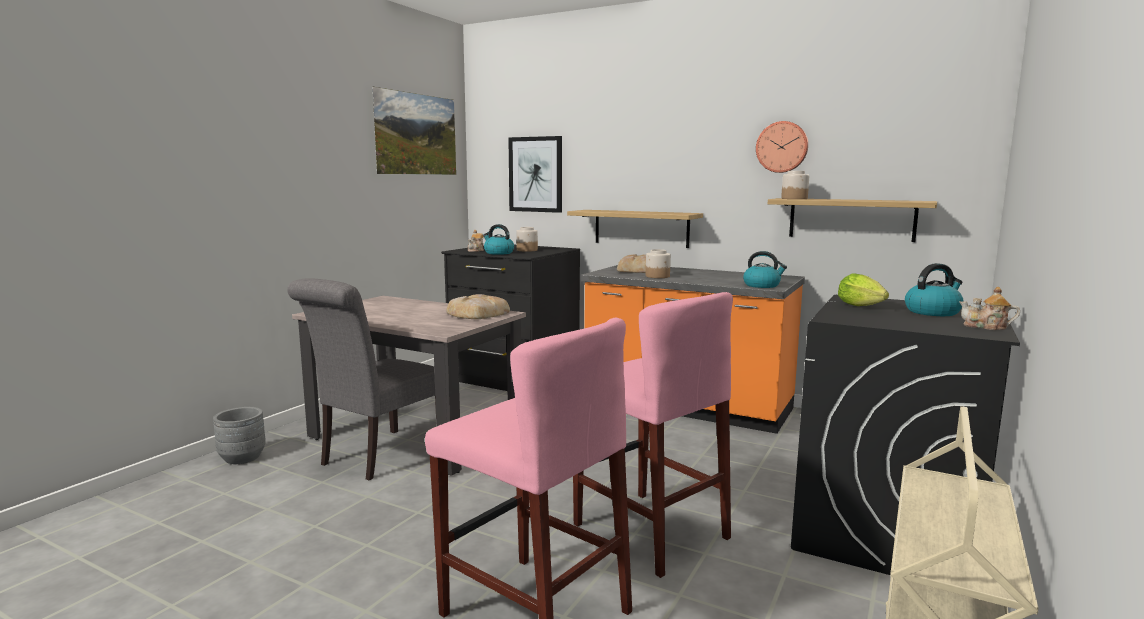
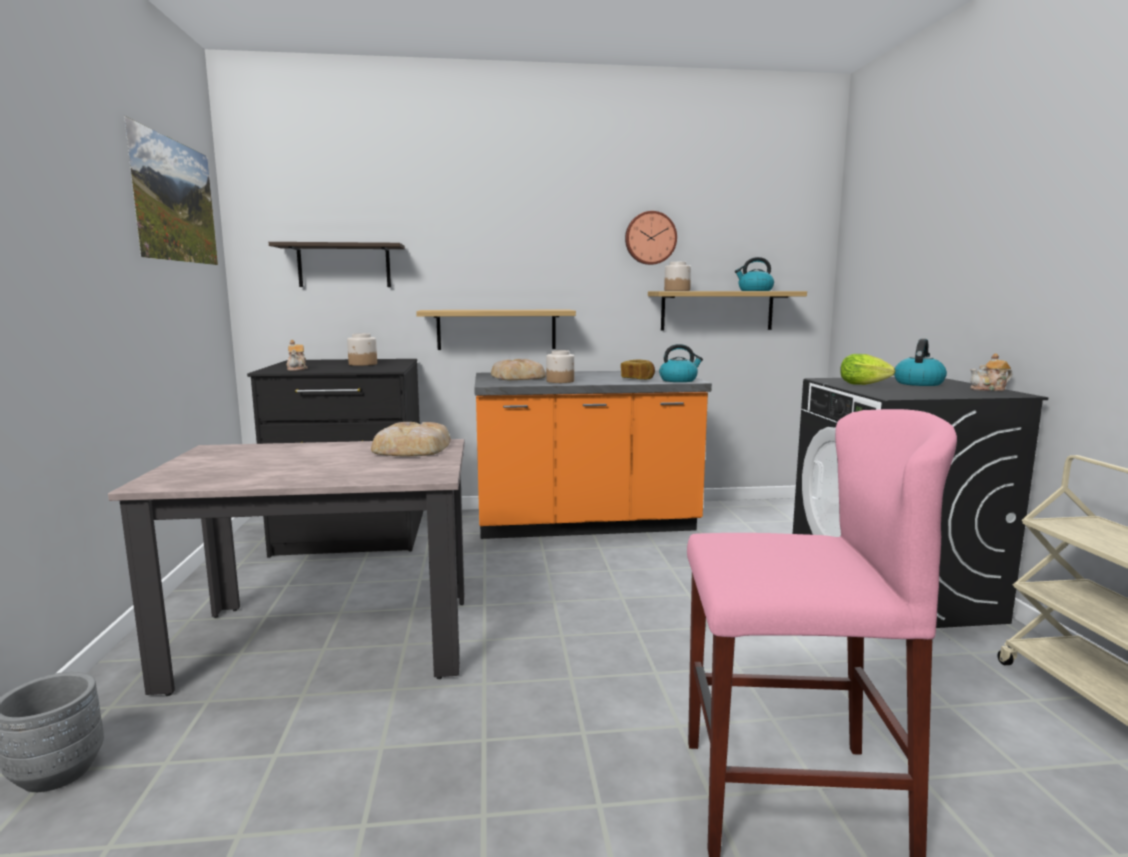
camera: 35 degrees left, 0 degrees up
(377, 456) = (312, 686): grey chair -> none
(498, 253) = (339, 369): kettle -> kettle (755, 290)
(535, 174) = (344, 266): picture -> shelf
(650, 531) = (746, 659): pink stool -> none
(729, 281) = (638, 379): none -> bread

